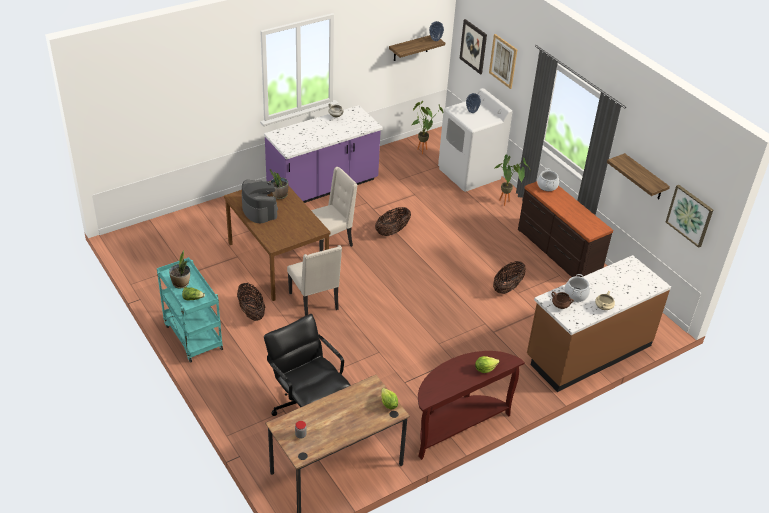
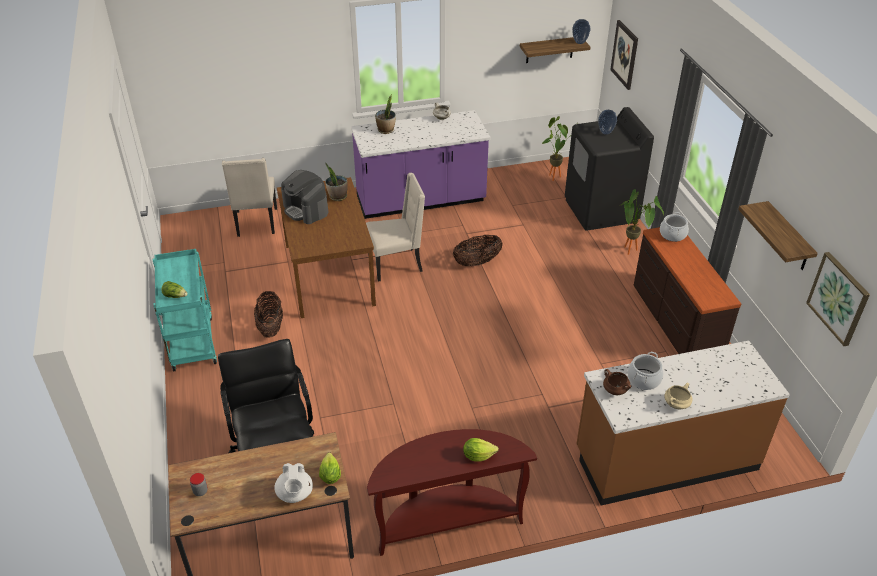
camera: 20 degrees right, 0 degrees up
(181, 283) = (173, 277): potted plant -> potted plant (386, 130)
(259, 210) = (306, 210): coffee machine -> coffee machine turned 150 degrees clockwise
(315, 302) = (347, 328): beige chair -> beige chair (256, 223)
(370, 422) = (295, 494): none -> white teapot
(470, 173) = (601, 211): white washing machine -> black washing machine
(503, 61) = (651, 73): picture -> none
(507, 287) = (590, 354): basket -> none

